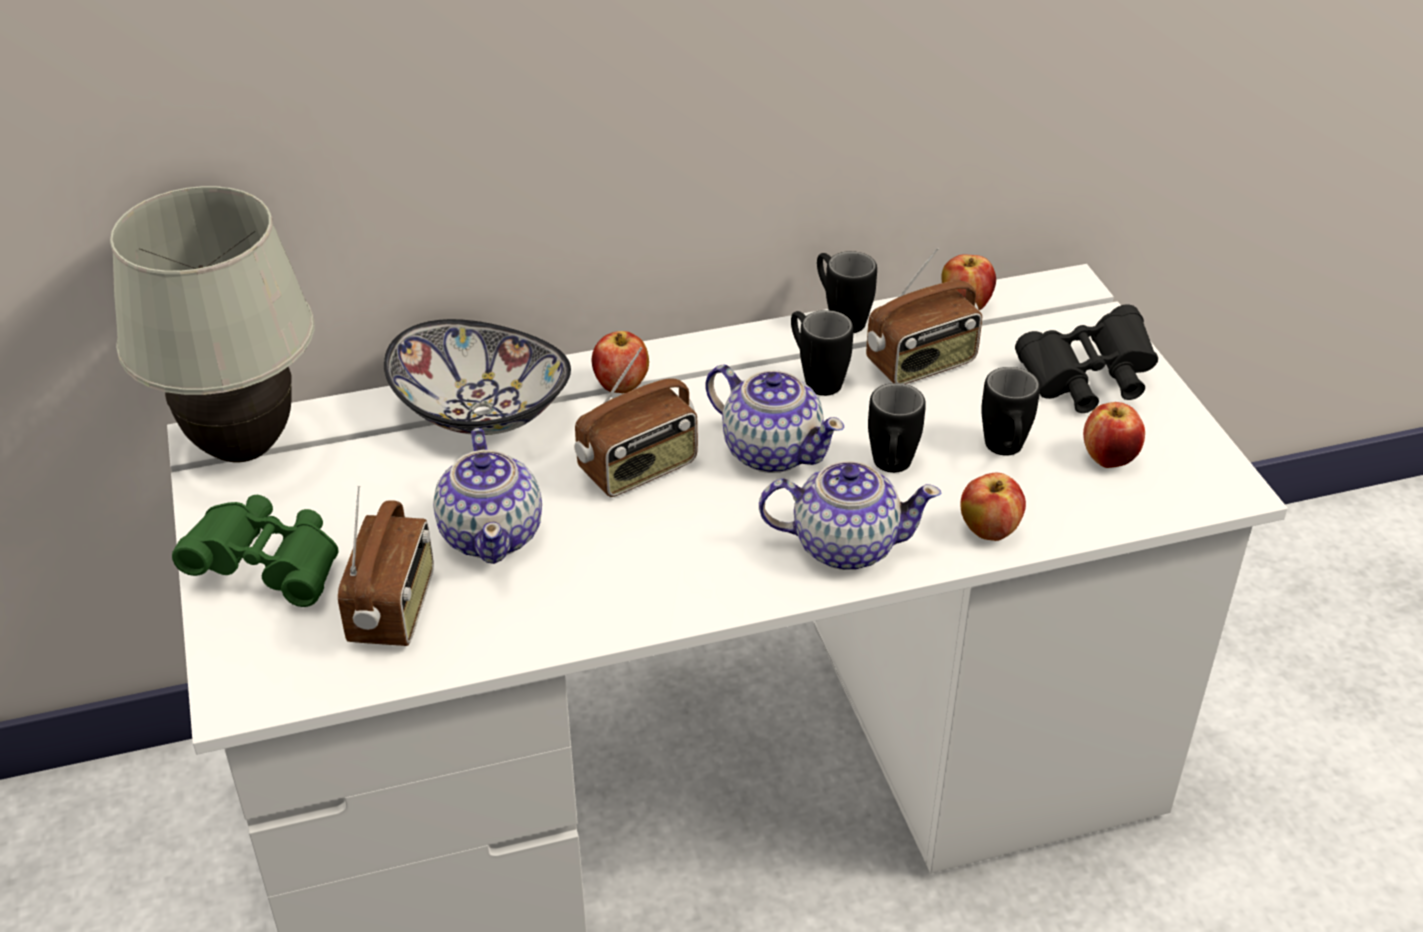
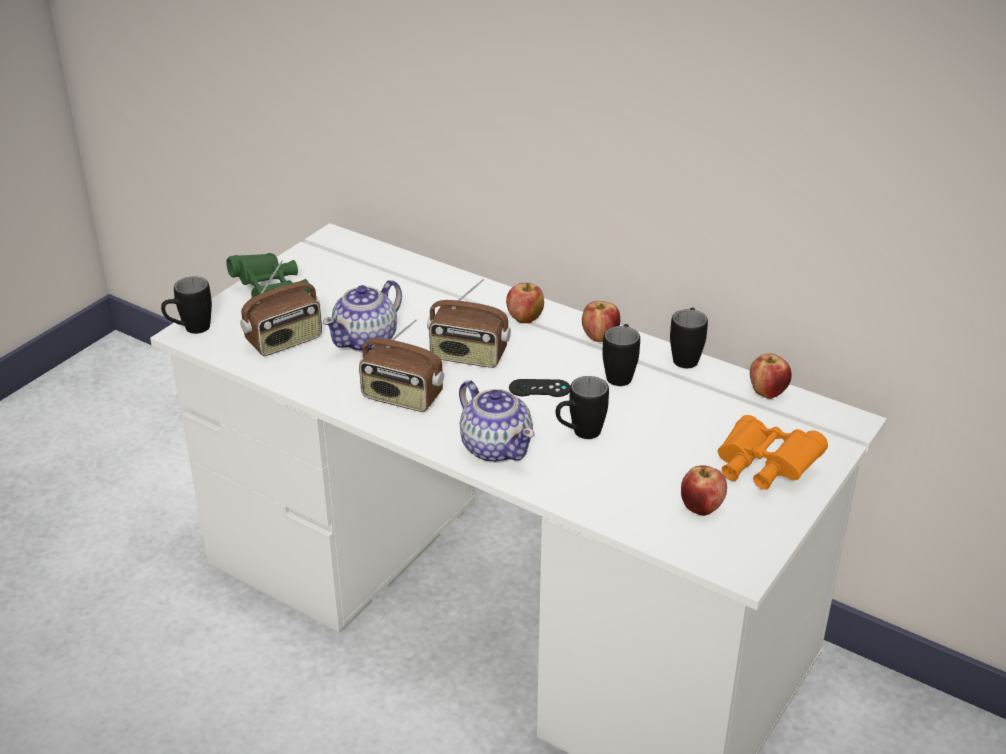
camera: 50 degrees right, 5 degrees down
(242, 447) = (338, 248): white table lamp -> none
(481, 413) = (447, 292): bowl -> none
(771, 450) = (539, 388): teapot -> black game controller
(922, 364) = (687, 402): radio -> radio (401, 398)
(989, 530) = (574, 491): apple -> apple (600, 337)
(1005, 452) = (651, 467): black mug -> black mug (190, 330)
(1086, 382) = (763, 468): black binoculars -> orange binoculars

